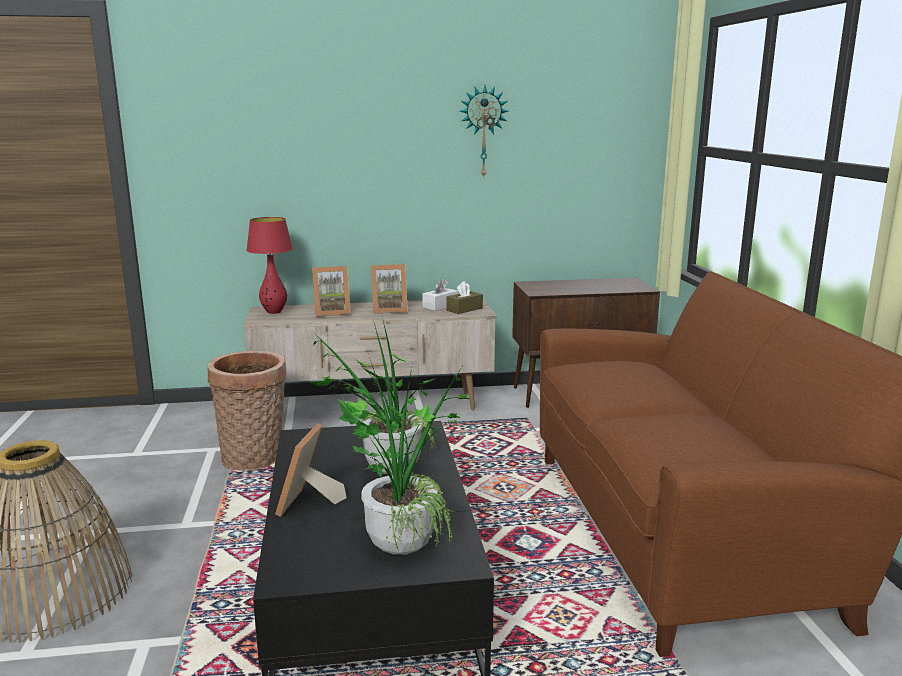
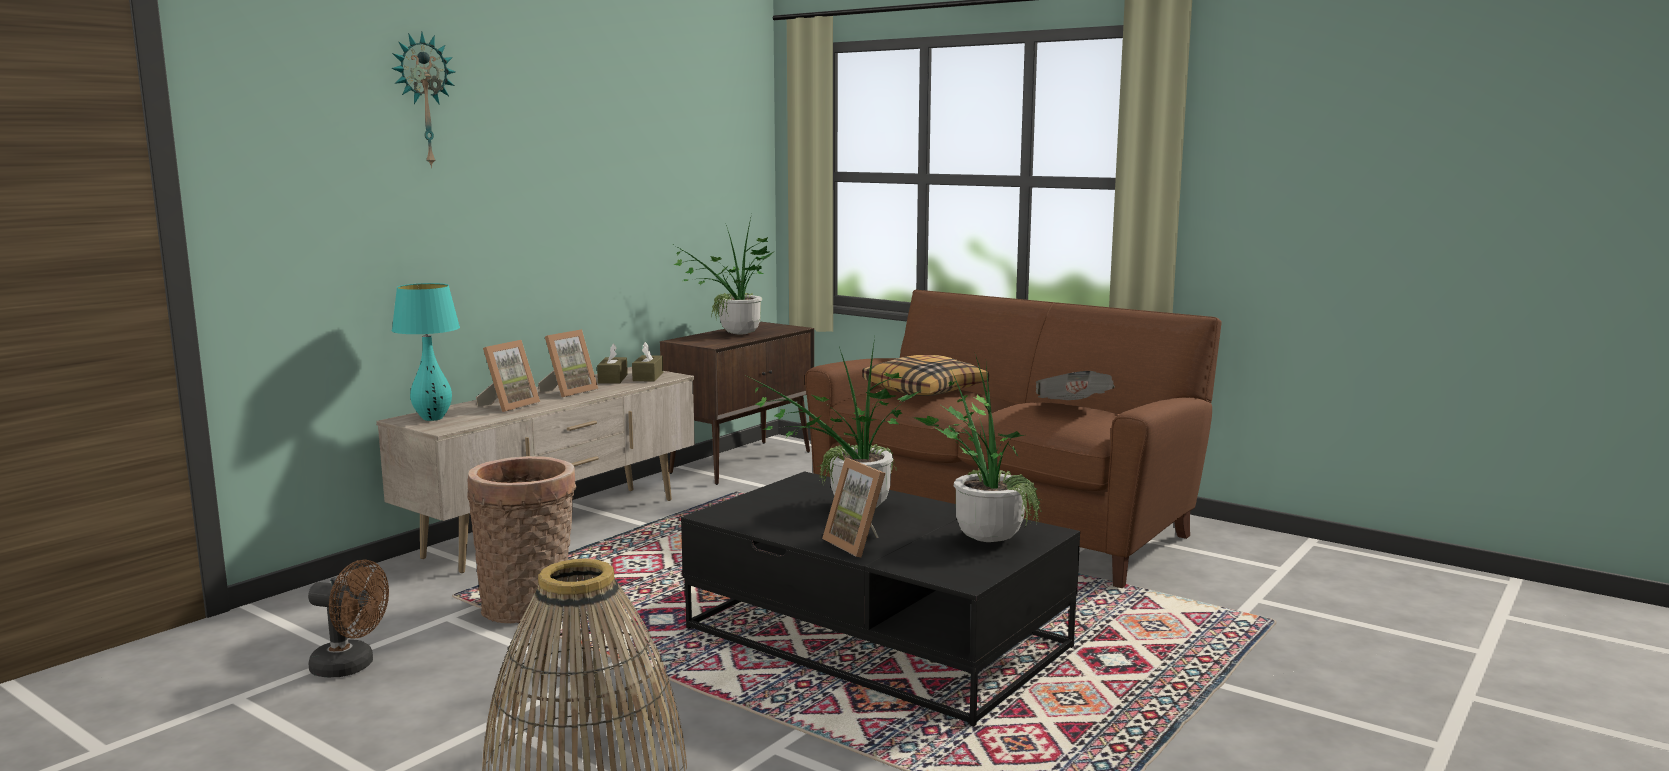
camera: 45 degrees left, 5 degrees down
(121, 461) = (351, 667): none -> brown fan
(274, 312) = (433, 418): red table lamp -> turquoise table lamp
(440, 306) = (613, 379): white tissue box -> brown tissue box
(483, 132) = (619, 161): wall clock -> wall clock (423, 100)
(578, 286) = (734, 335): none -> potted plant
(626, 374) = (925, 390): none -> pillow
(702, 438) = (1073, 408): none -> newspaper

